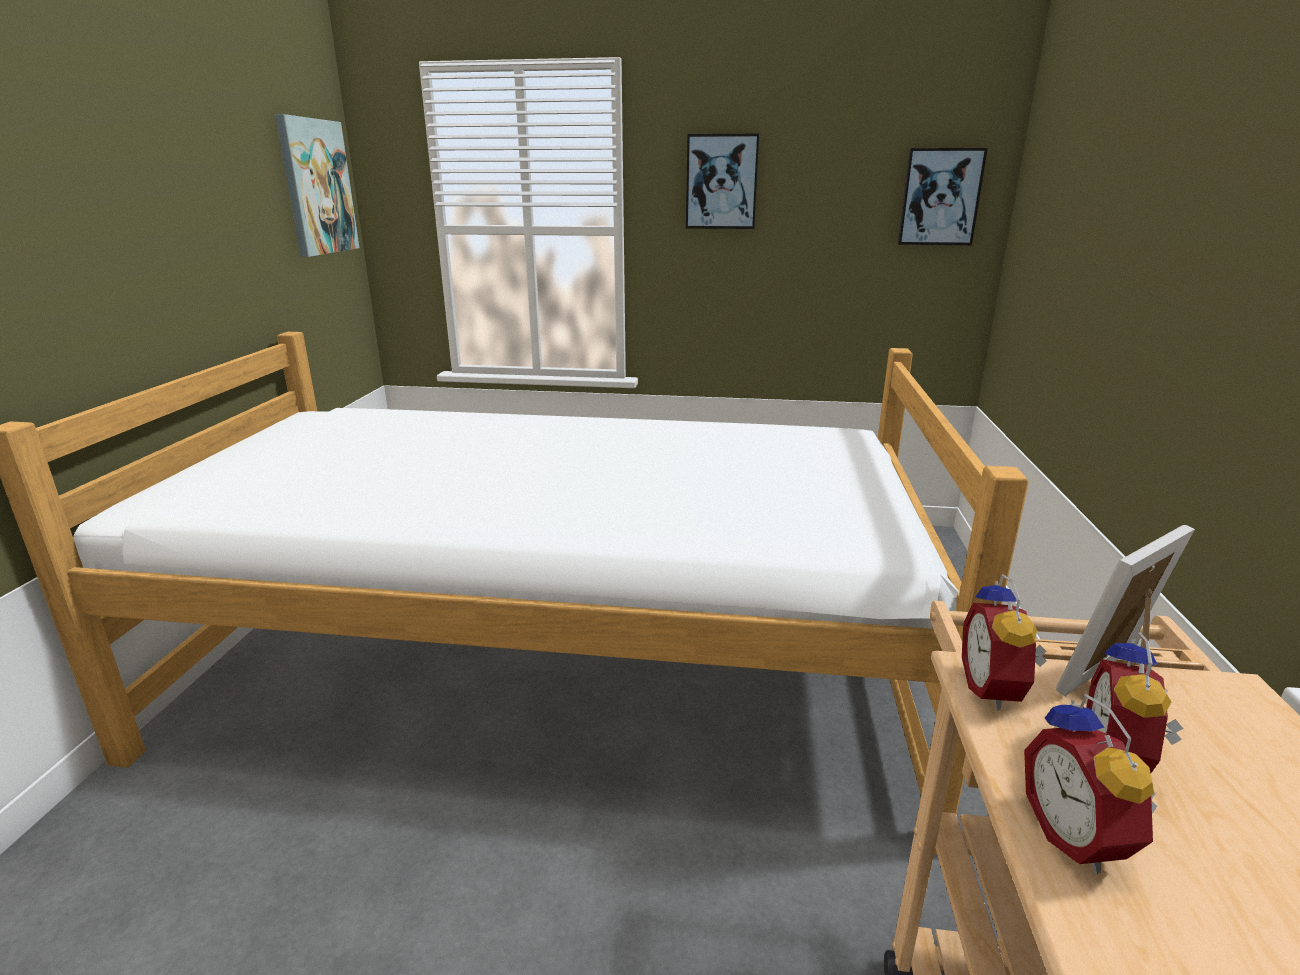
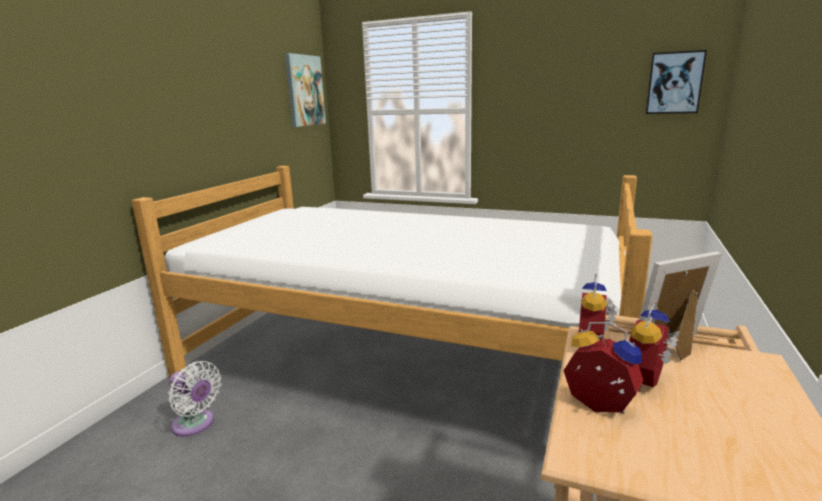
camera: 15 degrees right, 5 degrees down
(189, 861) = (195, 425): none -> white fan
(721, 182) = (530, 79): picture -> none
(1078, 837) = (597, 407): alarm clock -> alarm clock turned 120 degrees clockwise

